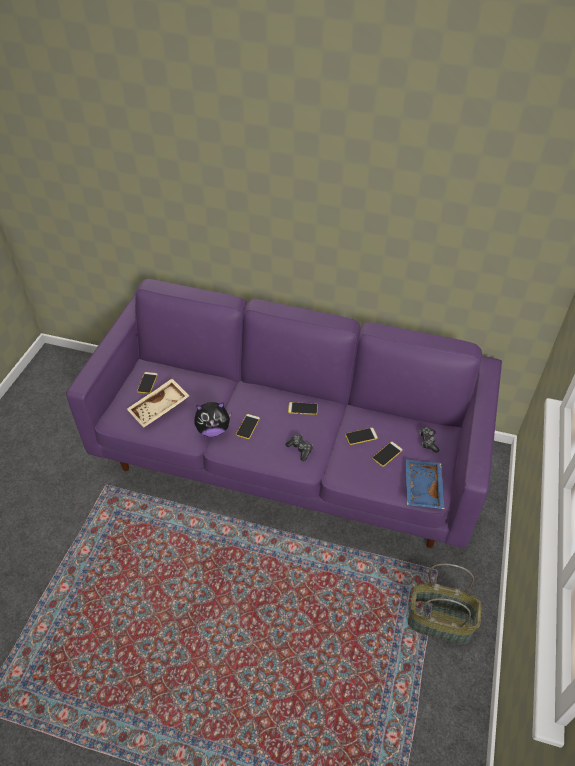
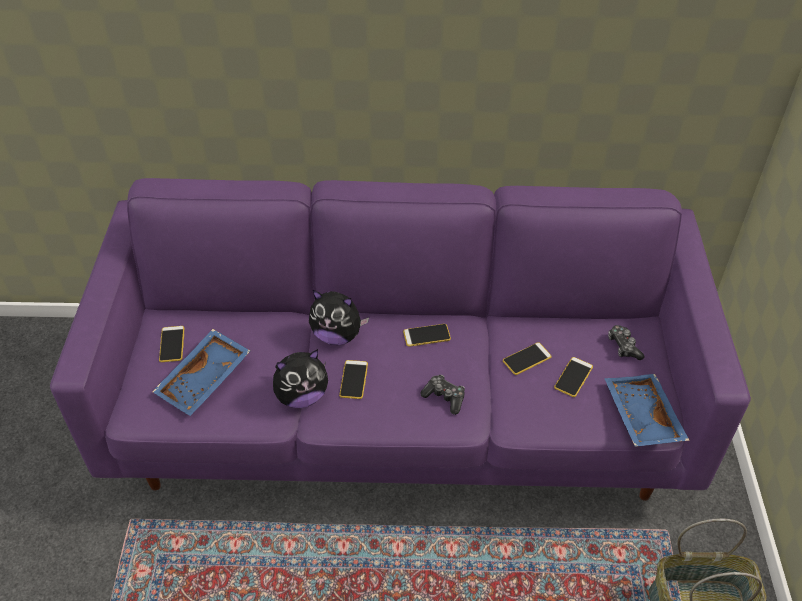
camera: 15 degrees left, 0 degrees up
(160, 408) = (205, 380): beige tray -> blue tray
(247, 397) = (337, 335): none -> plush toy

